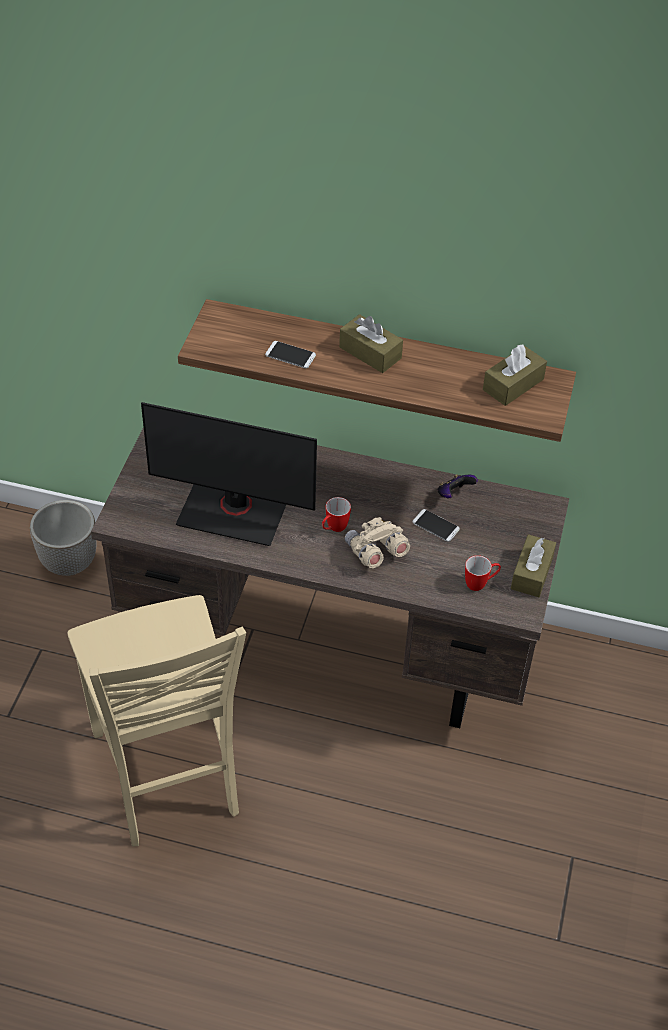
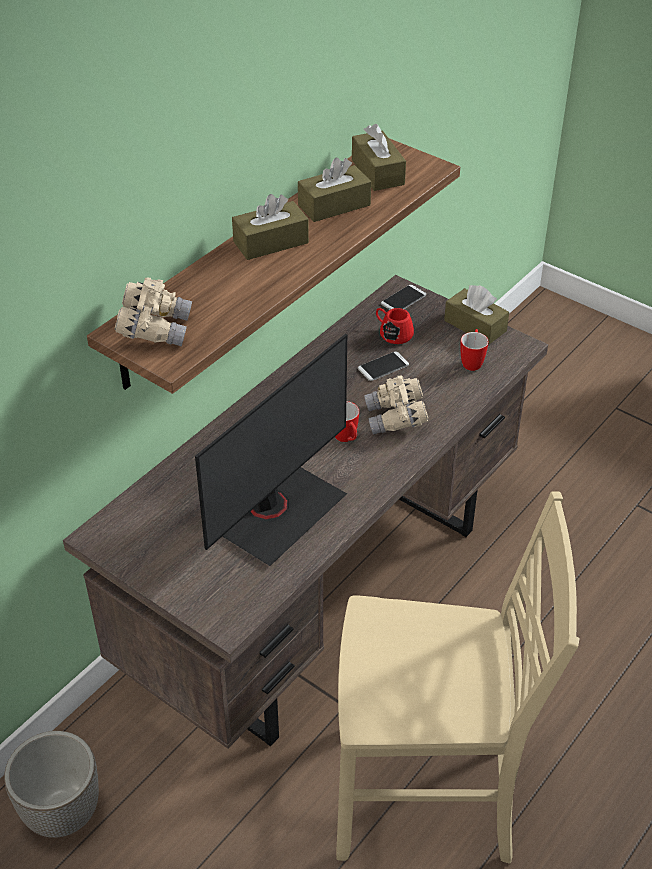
camera: 65 degrees left, 5 degrees down
(229, 328) = (155, 329): none -> beige binoculars
(290, 355) = (235, 296): phone -> phone (403, 299)
(445, 373) = (334, 205): none -> brown tissue box
(454, 494) = (348, 342): game controller -> none
(484, 519) = (392, 333): none -> red mug

